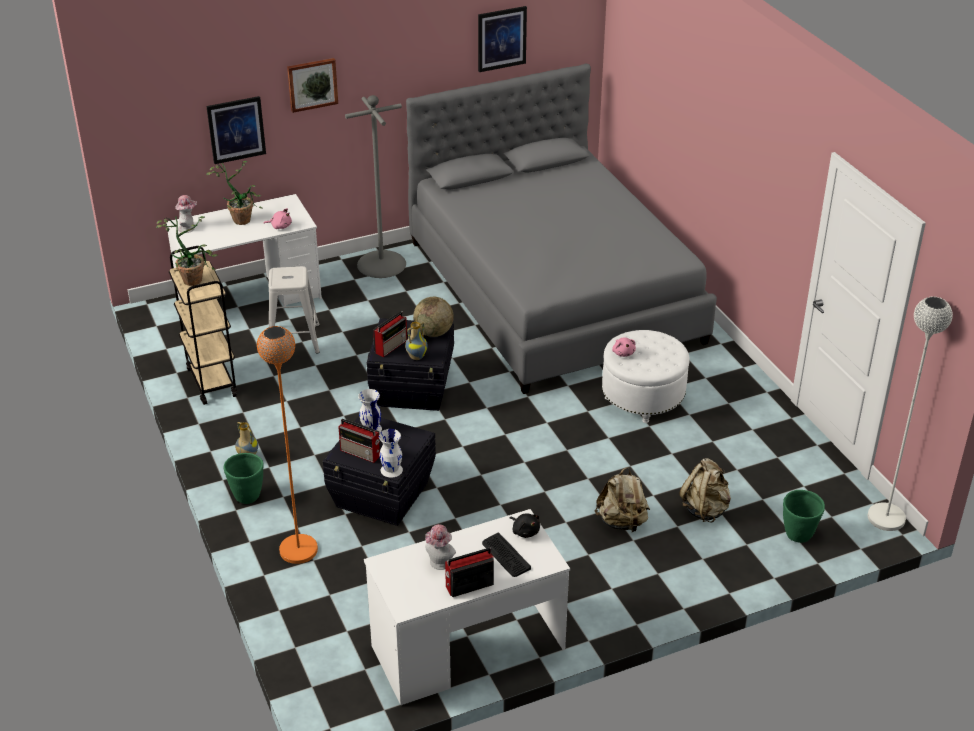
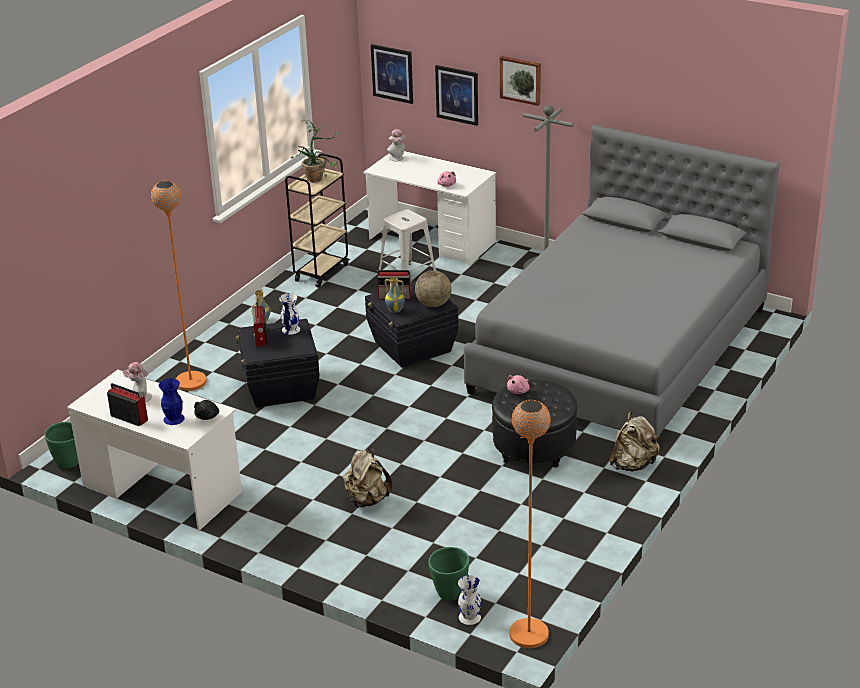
camera: 55 degrees right, 5 degrees down
(241, 218) = (436, 168): potted plant -> none
(247, 496) = (222, 339): green planter -> green planter (69, 463)
(392, 470) = (256, 356): white vase -> white vase (470, 617)
(501, 38) = (697, 104): picture -> picture (392, 73)
(505, 555) = (173, 419): keyboard -> blue vase
(643, 398) = (534, 448): white ottoman -> black ottoman
(705, 509) = (428, 533): beige backpack -> beige backpack (633, 465)
(886, 518) = (528, 635): white floor lamp -> orange floor lamp

